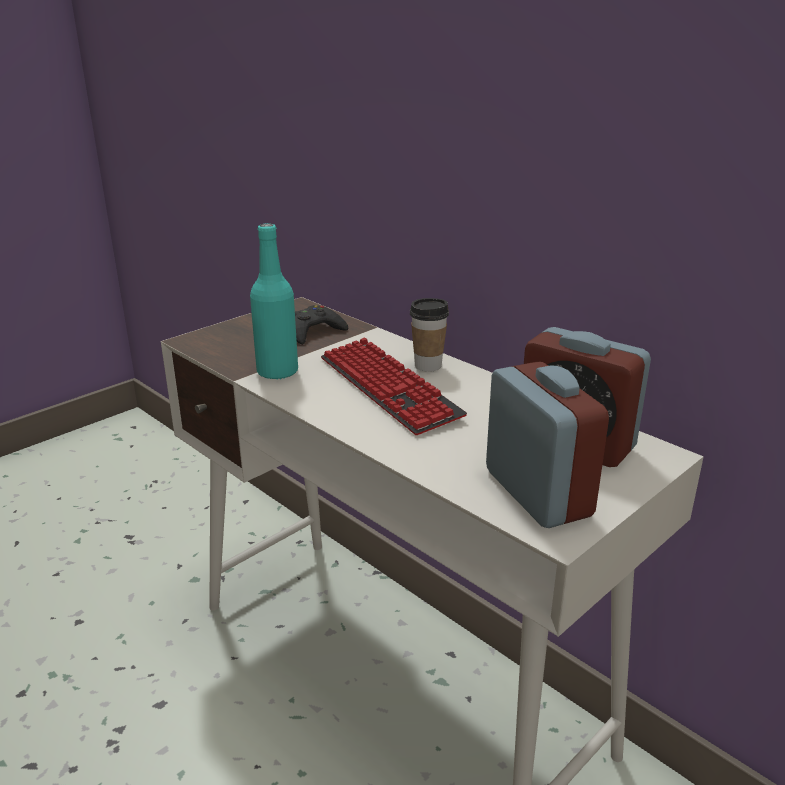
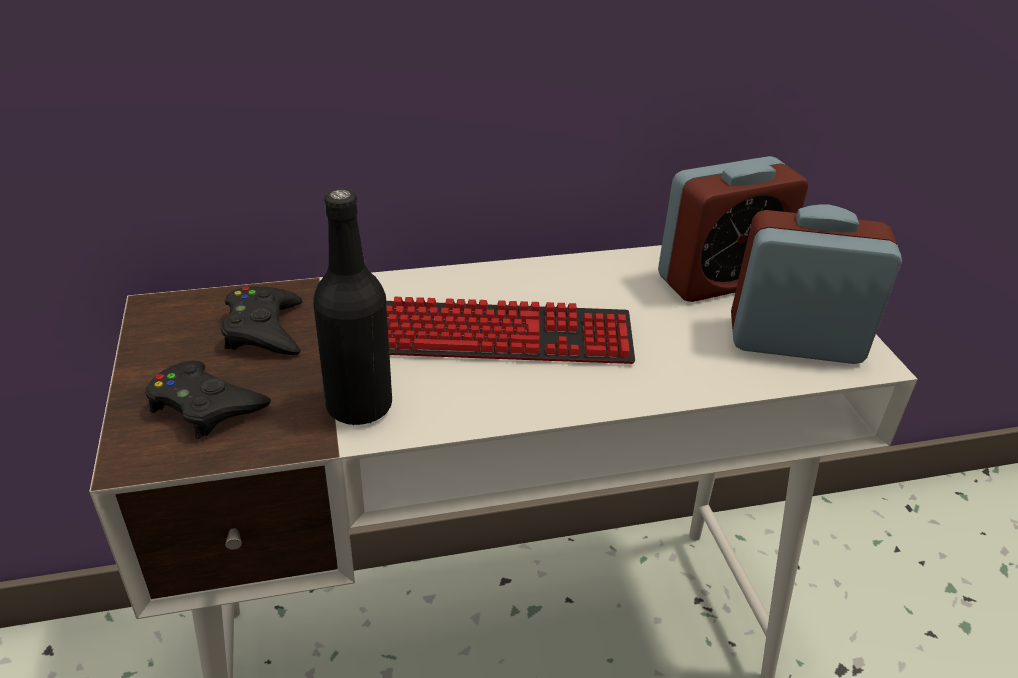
camera: 60 degrees left, 10 degrees up
(238, 340) = (205, 406): none -> black game controller
(277, 372) = (359, 406): turquoise bottle -> black bottle
(428, 365) = (472, 288): cup -> none

